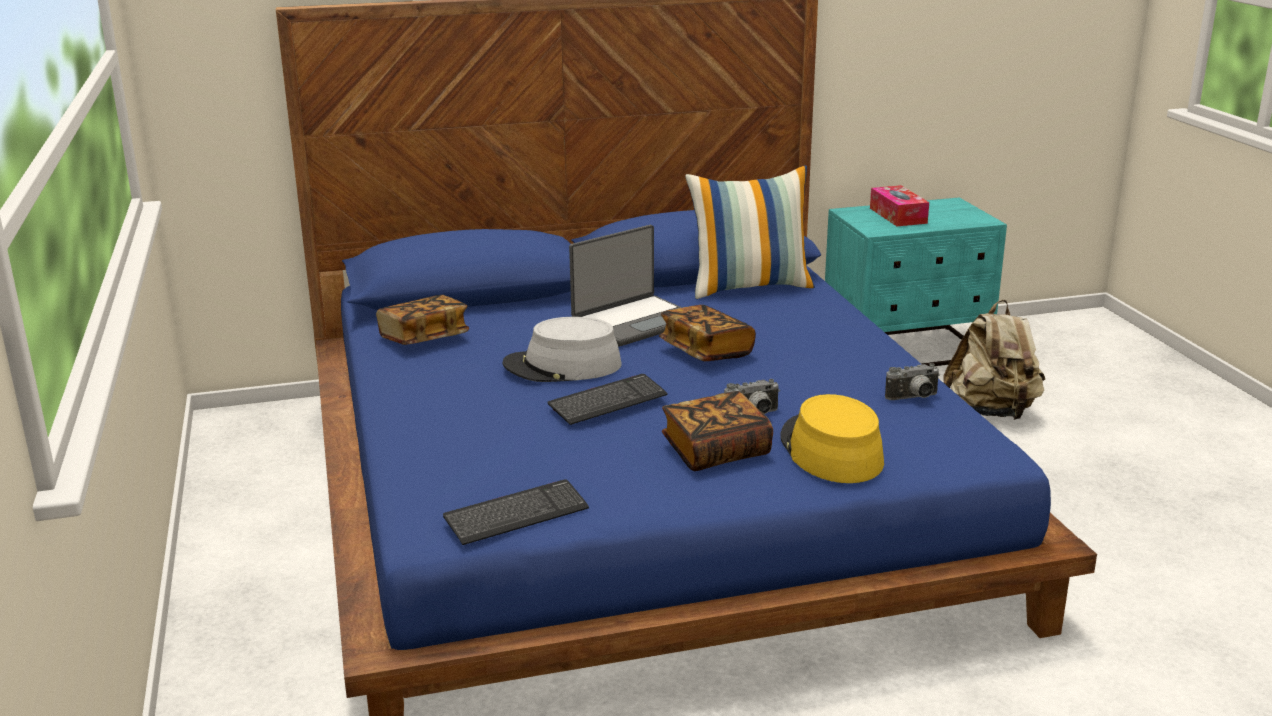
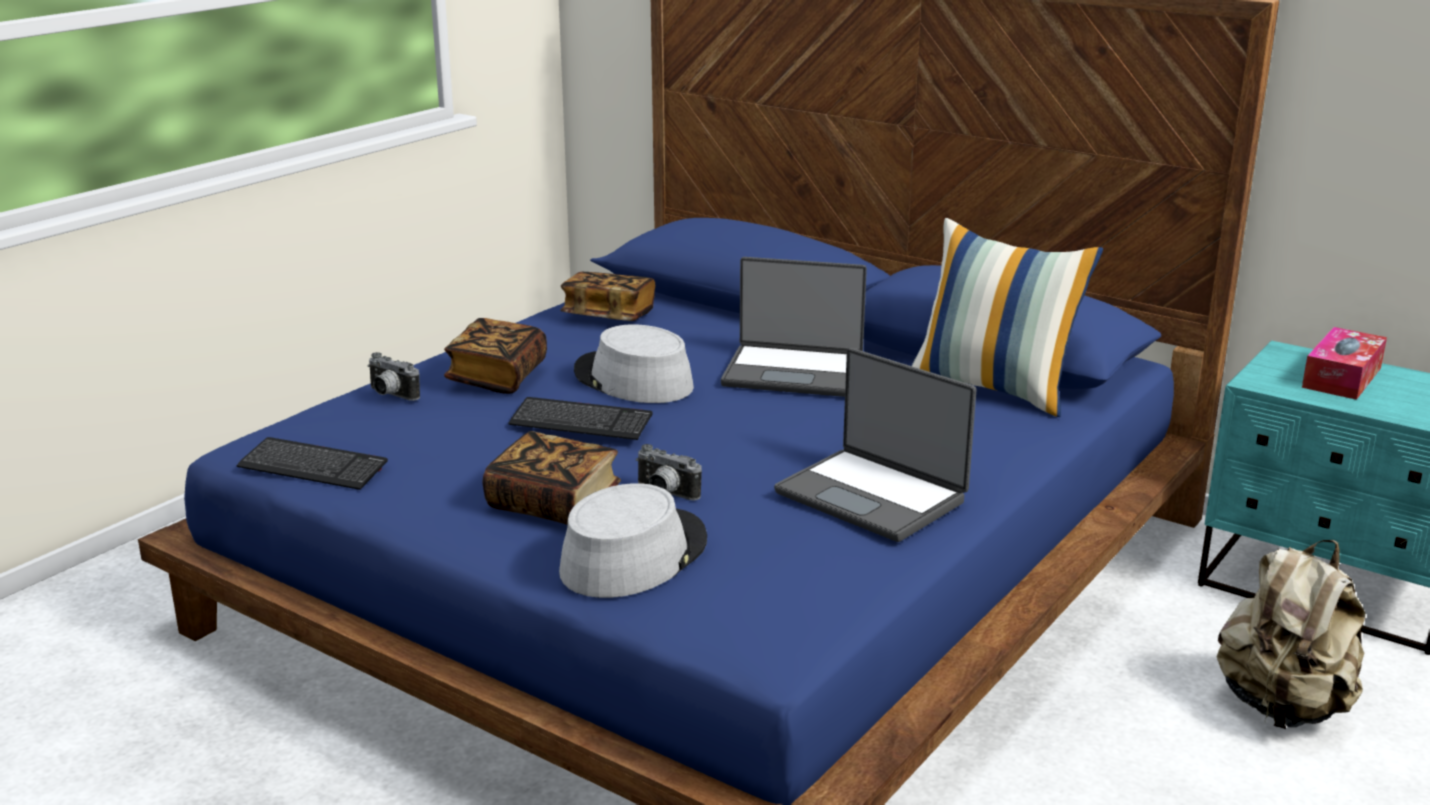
camera: 50 degrees right, 0 degrees up
(706, 351) = (775, 423): book -> book (497, 377)
(830, 450) = (633, 555): yellow hat -> grey hat
(846, 363) = (873, 496): none -> laptop
(914, 398) = (843, 560): camera -> camera (390, 395)

